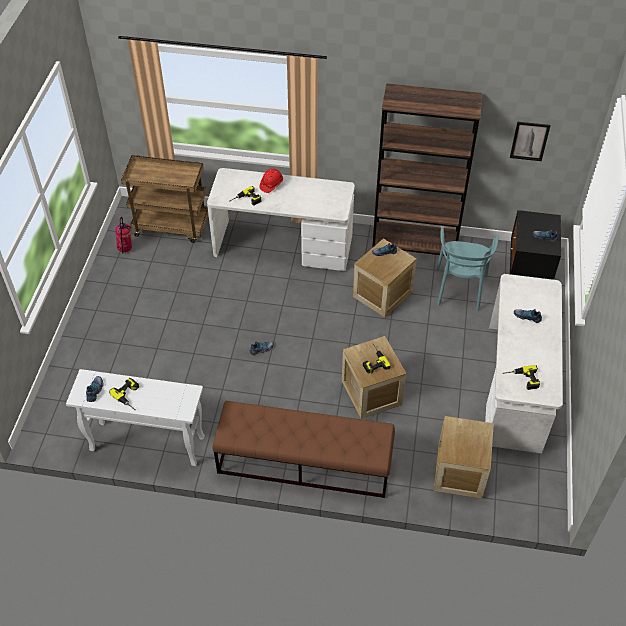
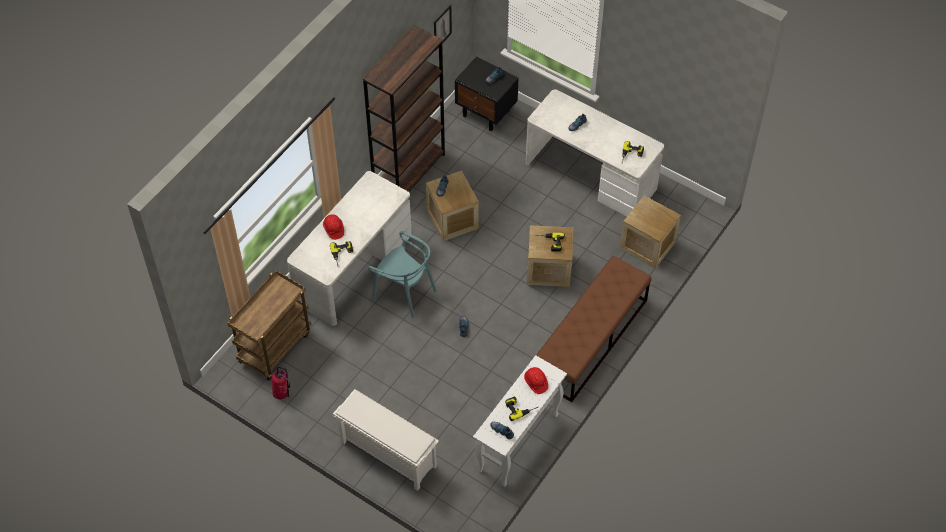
camera: 65 degrees left, 5 degrees up
(92, 344) = (387, 454): none -> white shoe rack
(167, 398) = (535, 382): none -> red hard hat
(460, 288) = (477, 165): turquoise chair -> turquoise chair (405, 292)

